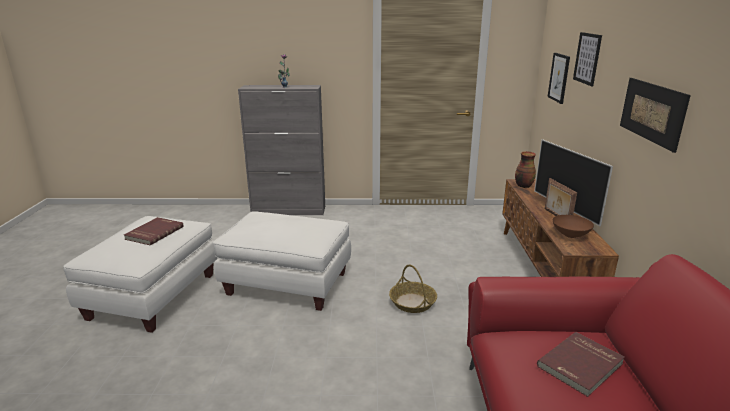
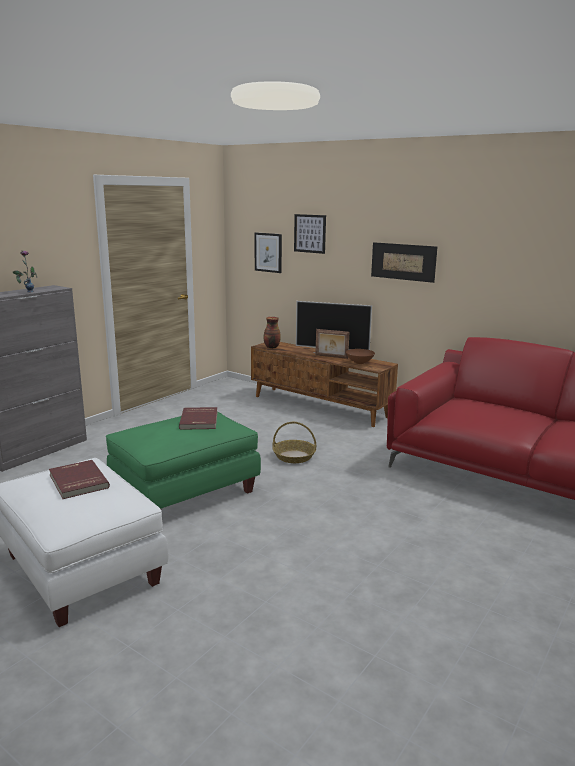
camera: 55 degrees left, 5 degrees down
(288, 283) = (185, 492): white ottoman -> green ottoman
(581, 365) = (483, 408): red book -> red book (200, 420)

